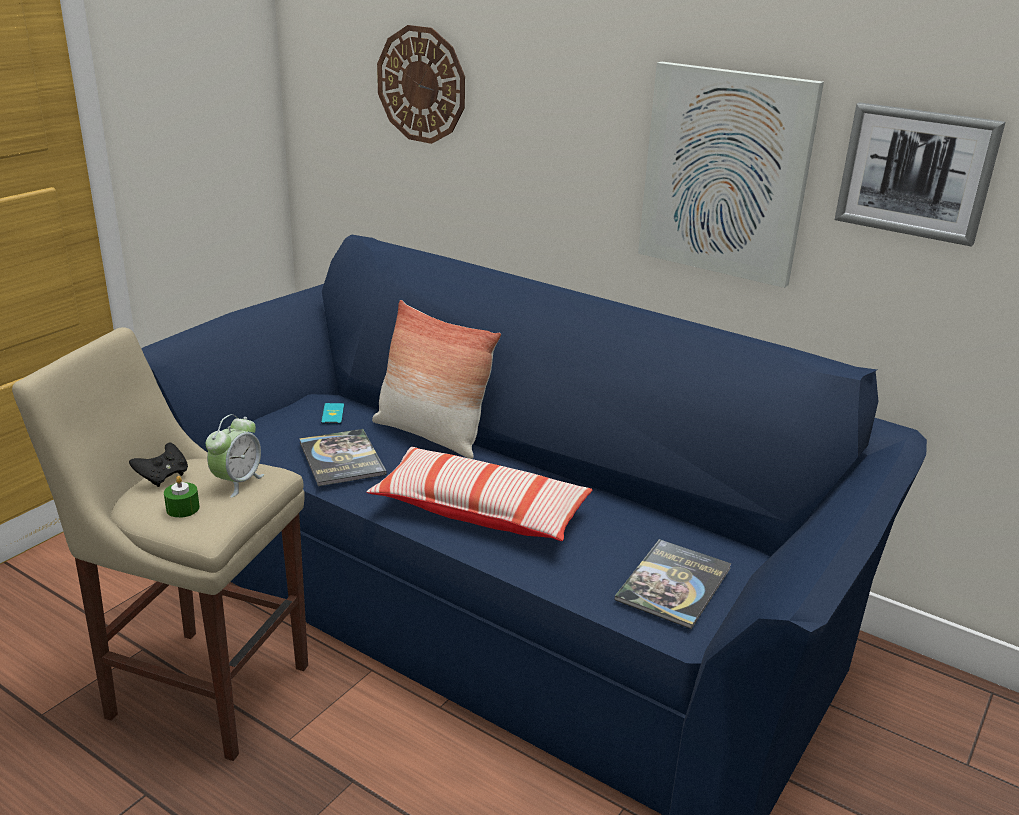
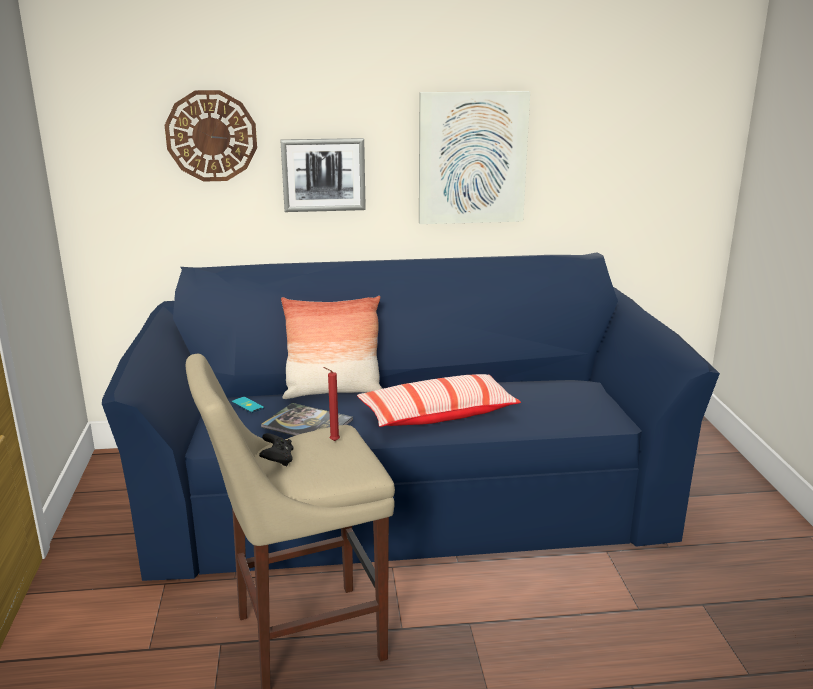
camera: 40 degrees left, 5 degrees down
(183, 508) = (330, 468): green candle -> none
(237, 482) = (333, 441): alarm clock -> red candle
(673, 584) = (580, 404): book -> none
(916, 172) = (587, 135): picture -> picture (323, 174)

